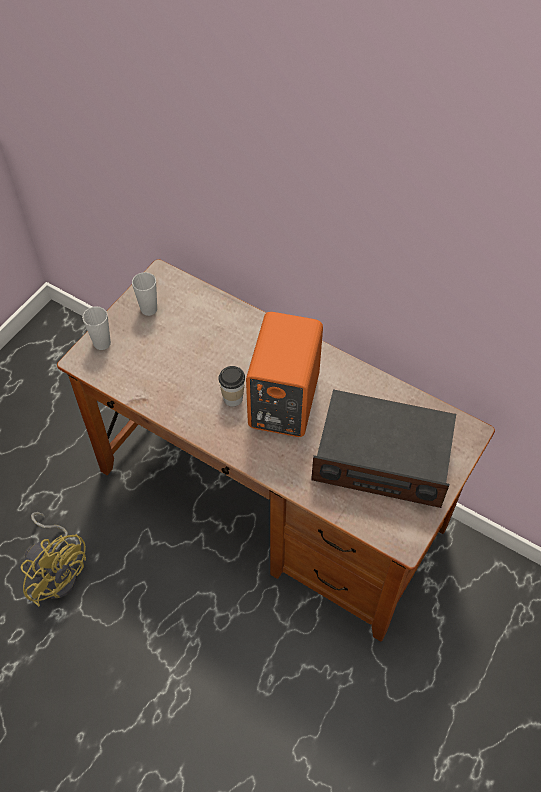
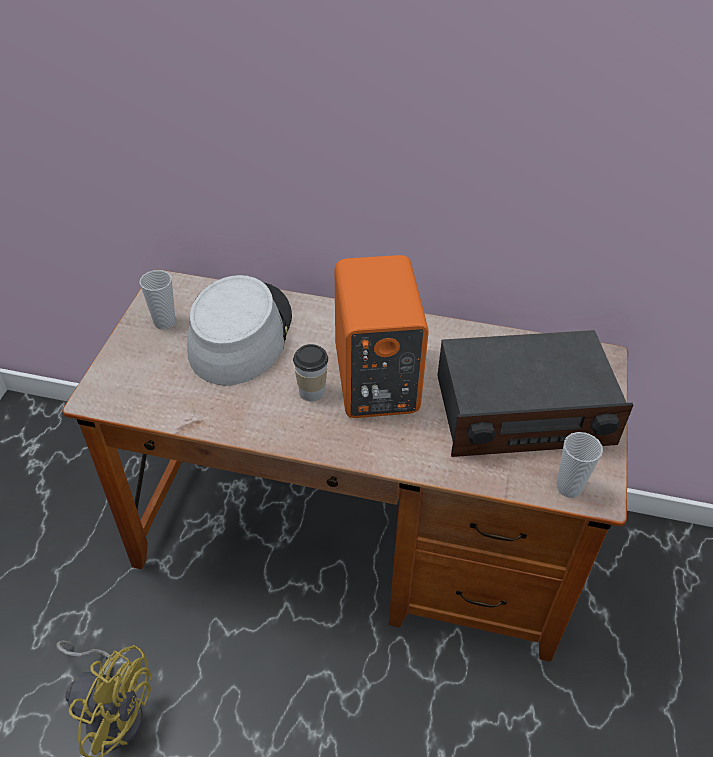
camera: 20 degrees left, 10 degrees down
(102, 343) = (117, 372): cup -> cup (569, 487)
(199, 334) = (240, 334): none -> grey hat

